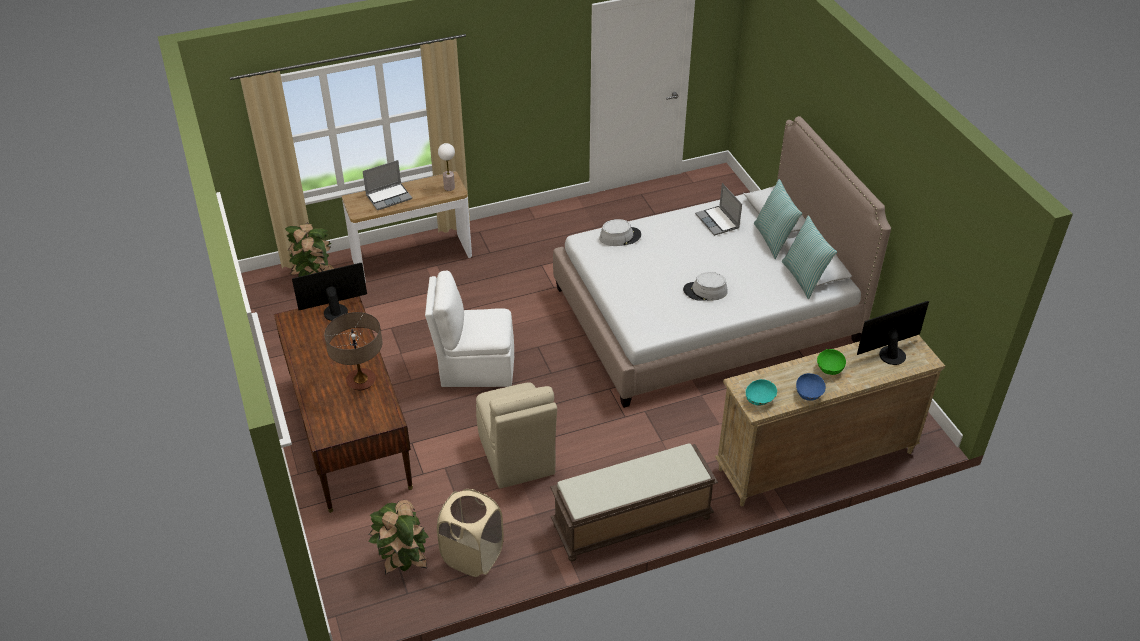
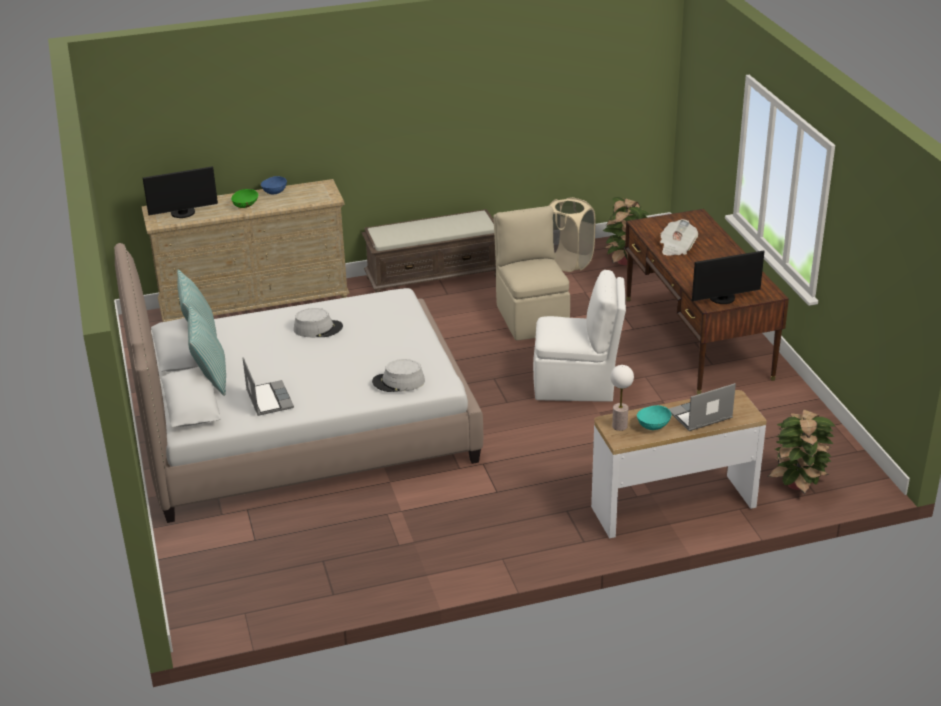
camera: 175 degrees left, 10 degrees down
(361, 381) = (676, 247): table lamp -> newspaper
(760, 400) = (319, 189): turquoise bowl -> turquoise bowl (653, 425)

